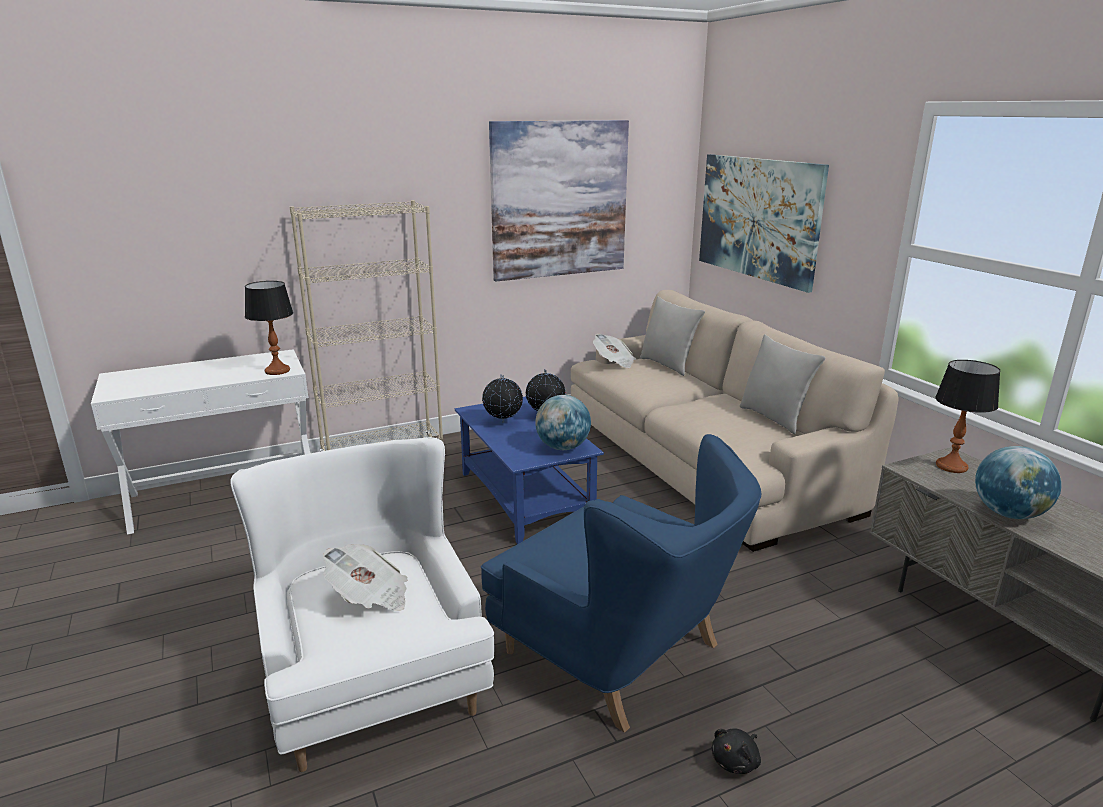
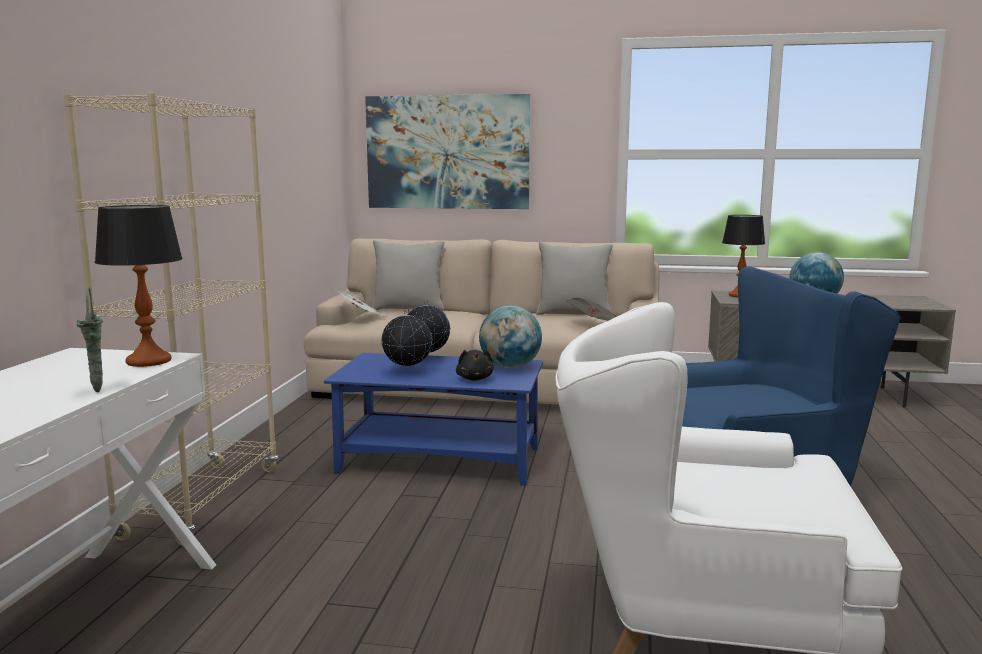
camera: 55 degrees left, 10 degrees down
(216, 382) = (97, 390): none -> green vase
(370, 596) = (731, 484): newspaper -> newspaper (593, 324)
(559, 200) = (277, 131): picture -> none
(736, 761) = (907, 497): black plush toy -> black plush toy (475, 379)

